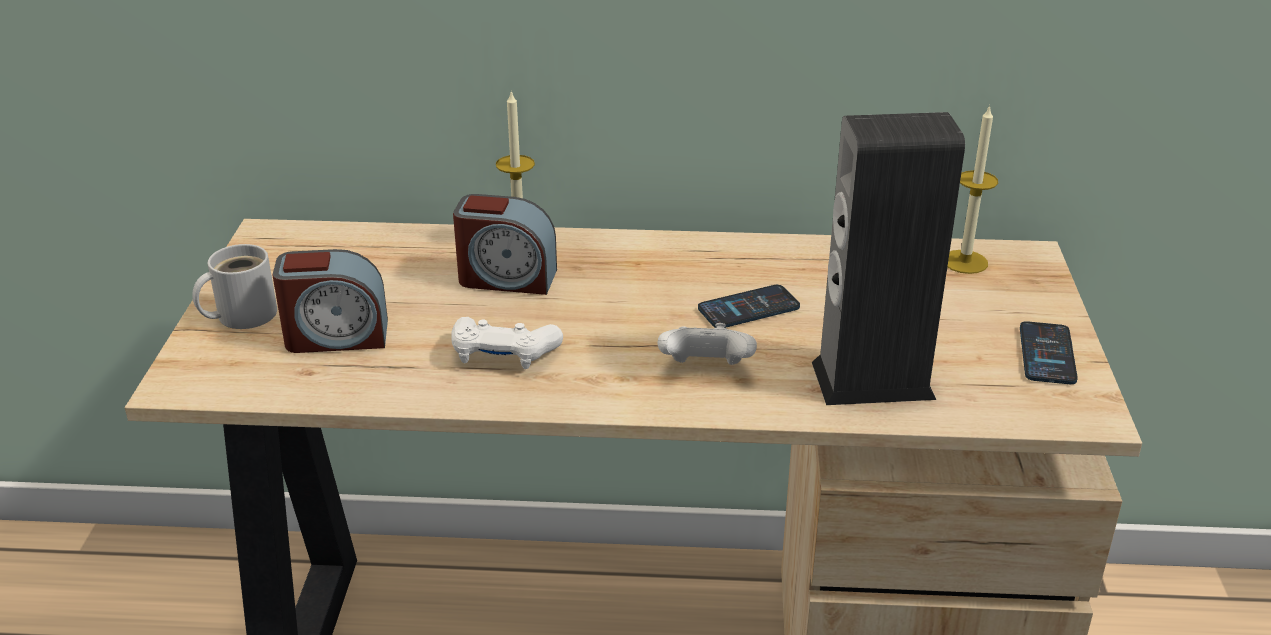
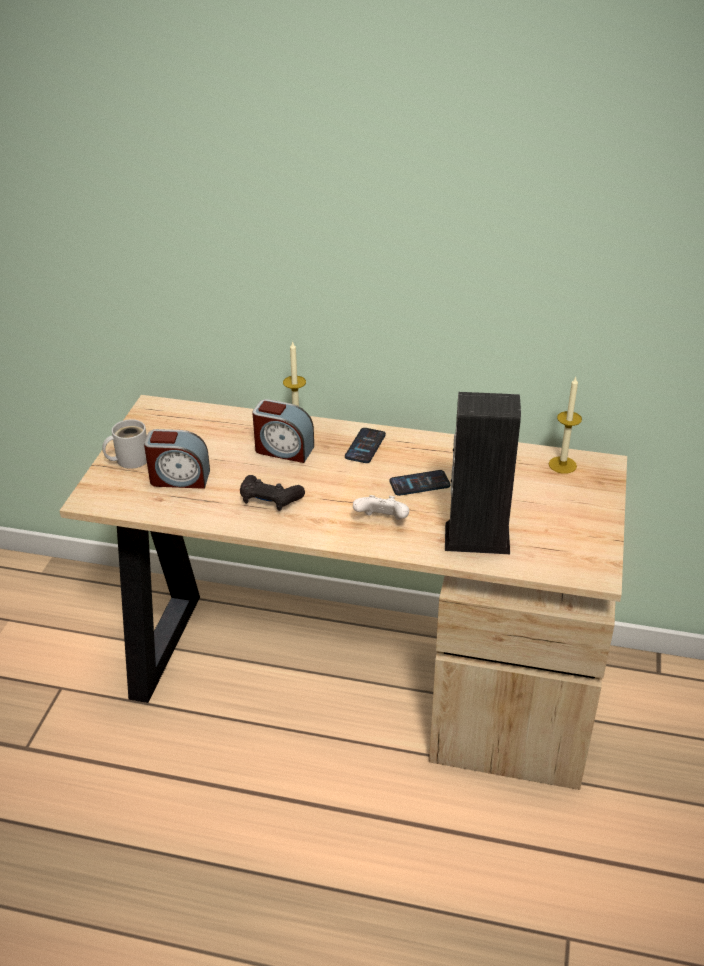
camera: 10 degrees right, 5 degrees up
(503, 355) = (270, 499): white game controller -> black game controller
(1047, 354) = (588, 532): phone -> phone (365, 446)

